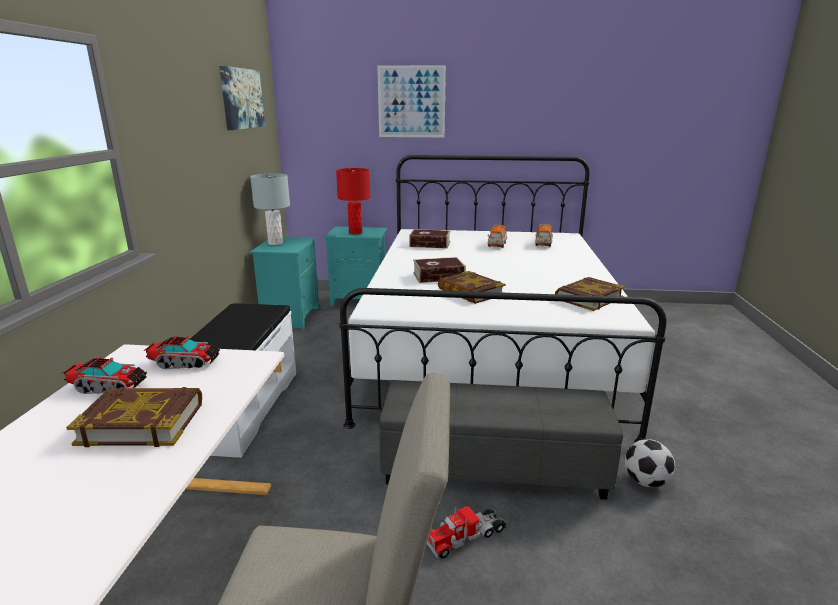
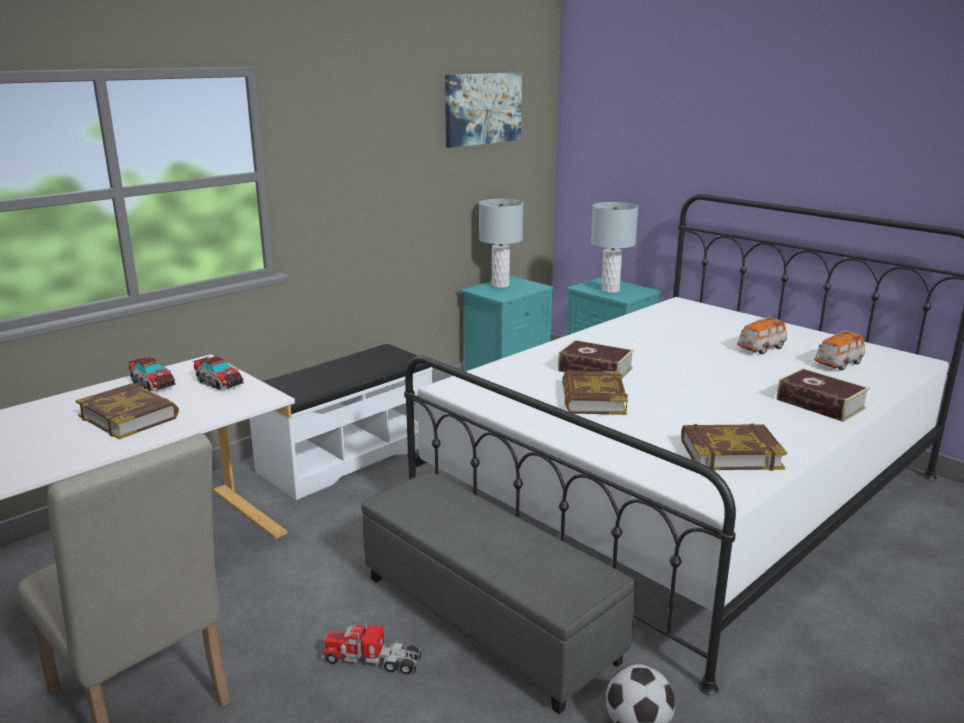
camera: 40 degrees right, 0 degrees up
(355, 232) = (610, 290): red table lamp -> grey table lamp
(411, 102) = (713, 117): picture -> none
(430, 244) = (669, 326): book -> book (820, 404)

